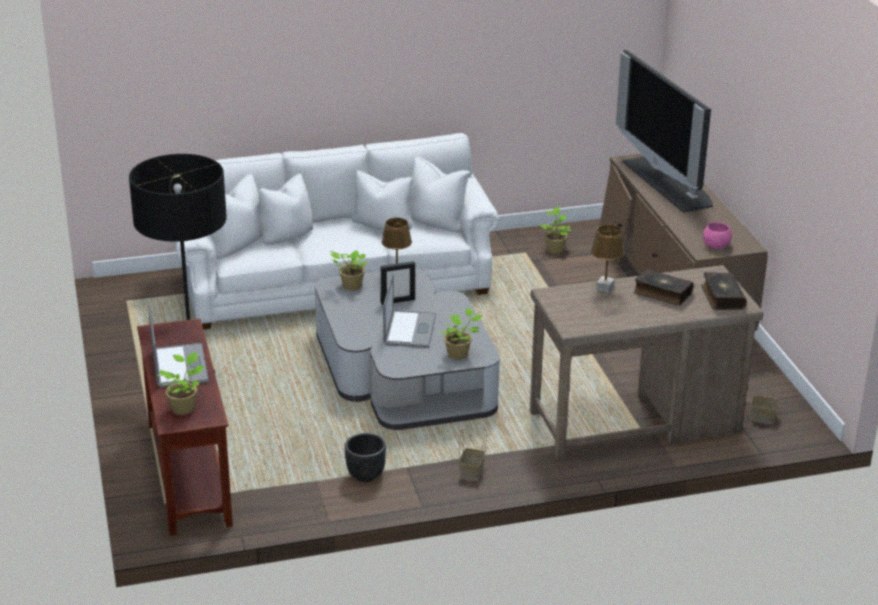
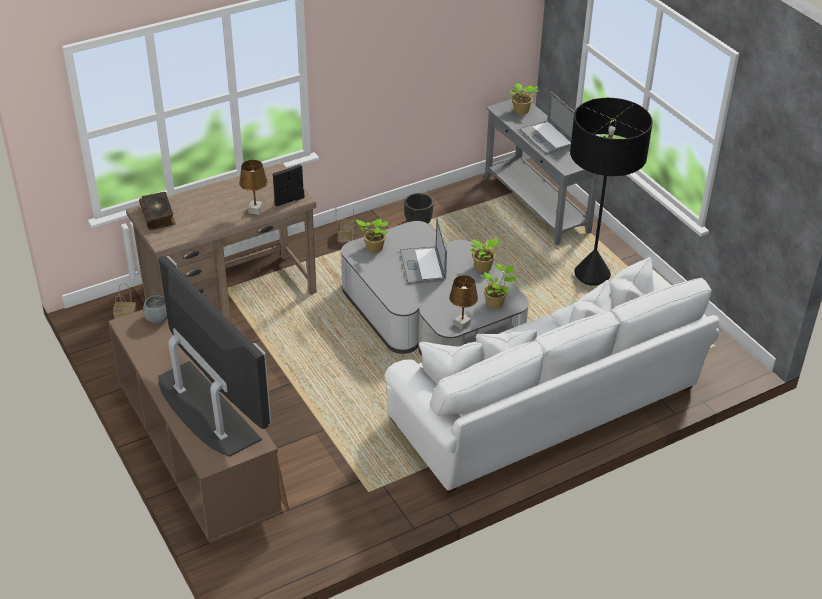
camera: 165 degrees right, 10 degrees up
(188, 474) = (537, 205): brown console table -> grey console table
(397, 300) = (446, 294): picture frame -> picture frame (289, 201)
(555, 249) = (337, 506): potted plant -> potted plant (483, 268)
(662, 293) = (208, 212): book -> none
(715, 246) = (158, 318): pink bowl -> grey bowl

